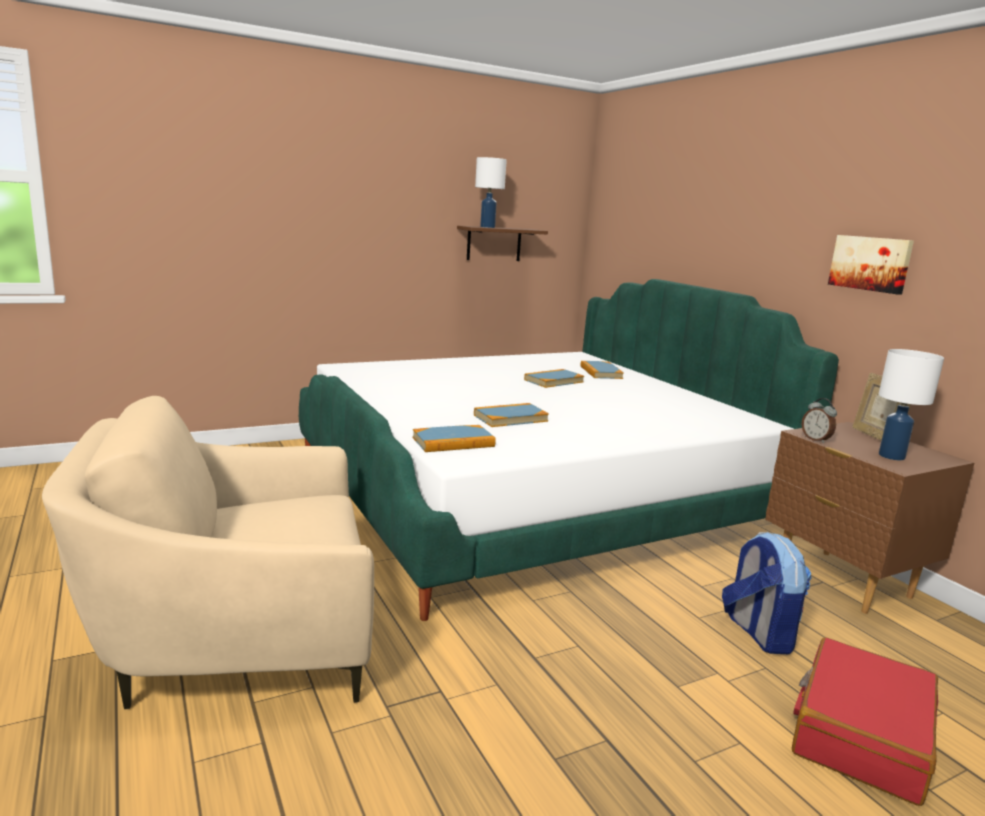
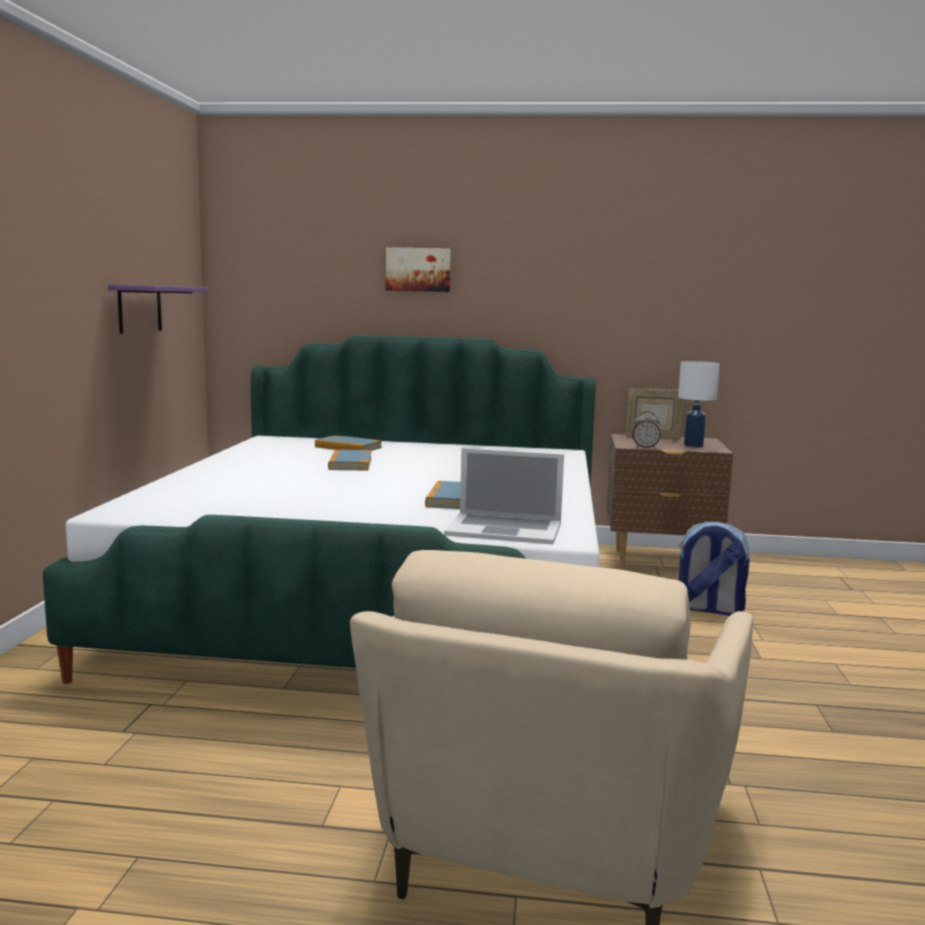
camera: 55 degrees left, 5 degrees down
(453, 442) = (504, 529): book -> laptop
(487, 227) = (155, 285): white table lamp -> none
(494, 244) = (139, 308): brown shelf -> purple shelf
(860, 734) = (838, 628): red suitcase -> none
(870, 263) = (603, 299): picture -> picture (418, 269)

